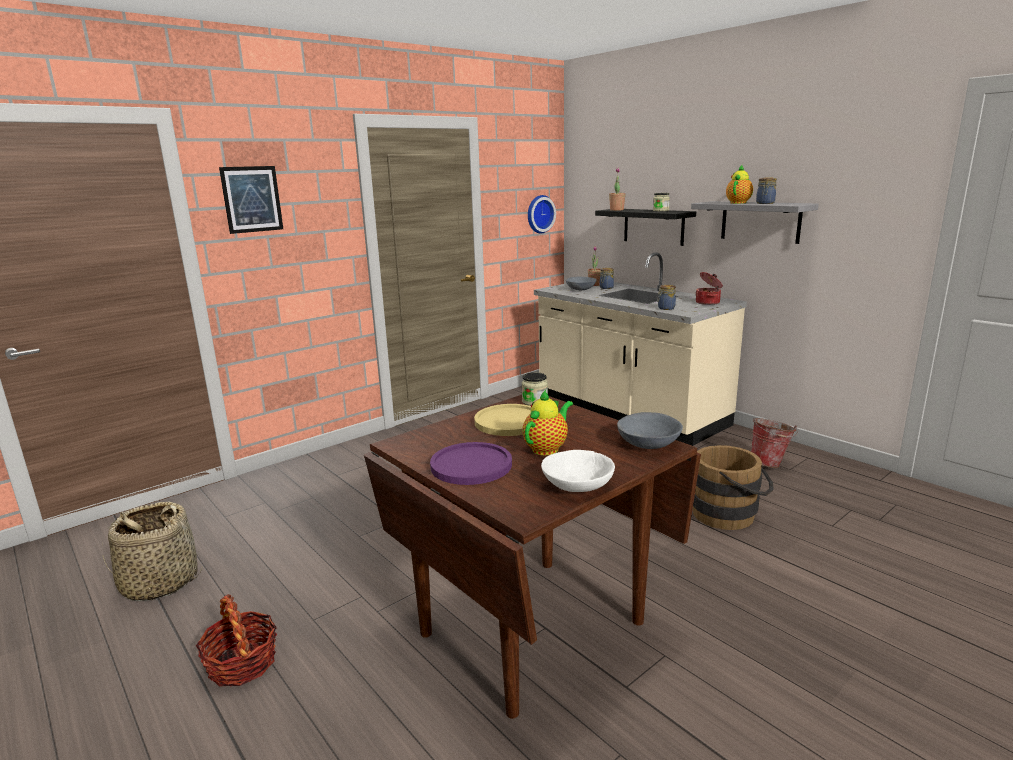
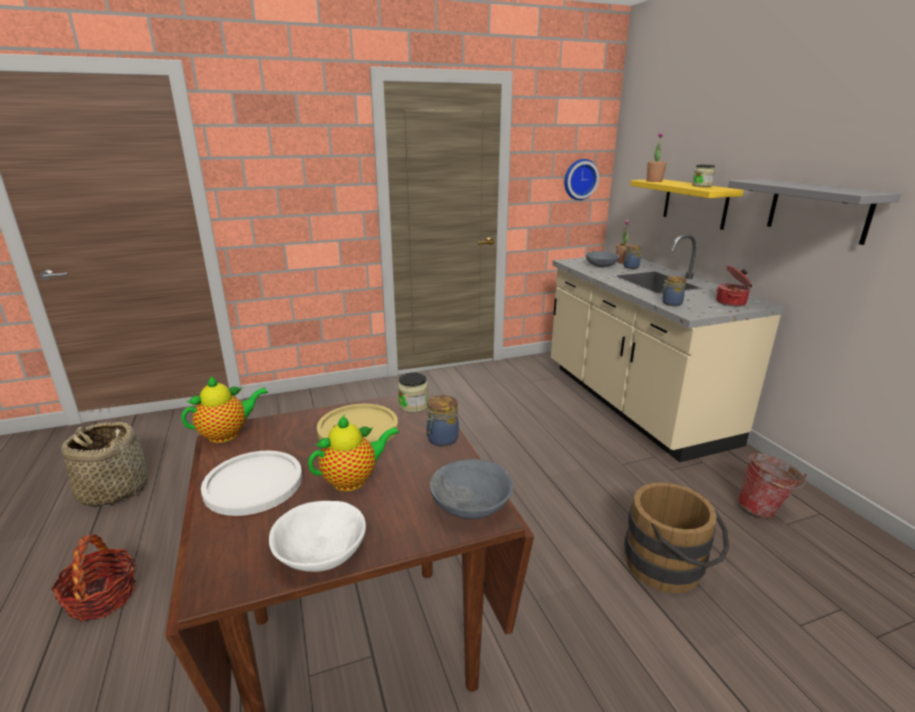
camera: 20 degrees right, 5 degrees up
(252, 199) = (261, 150): picture -> none
(471, 465) = (253, 484): purple plate -> white plate
(653, 226) = (695, 203): black shelf -> yellow shelf
(739, 203) = (789, 184): teapot -> teapot (227, 434)
(765, 203) = (822, 188): jar -> jar (441, 439)

